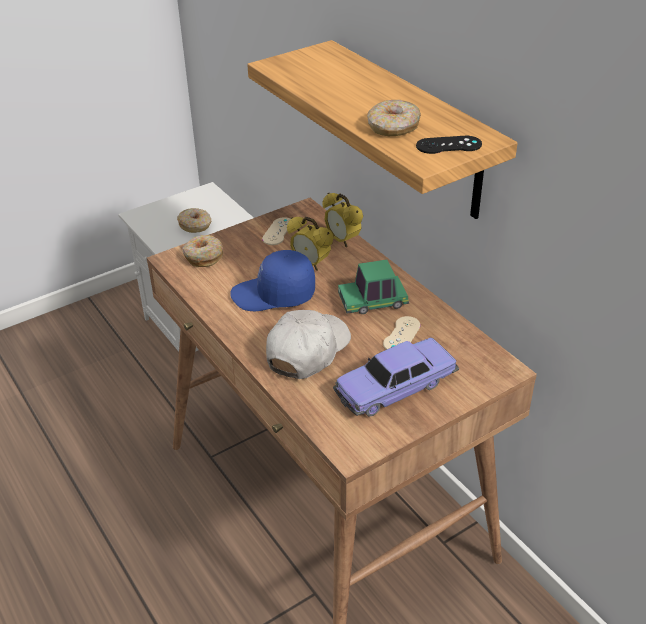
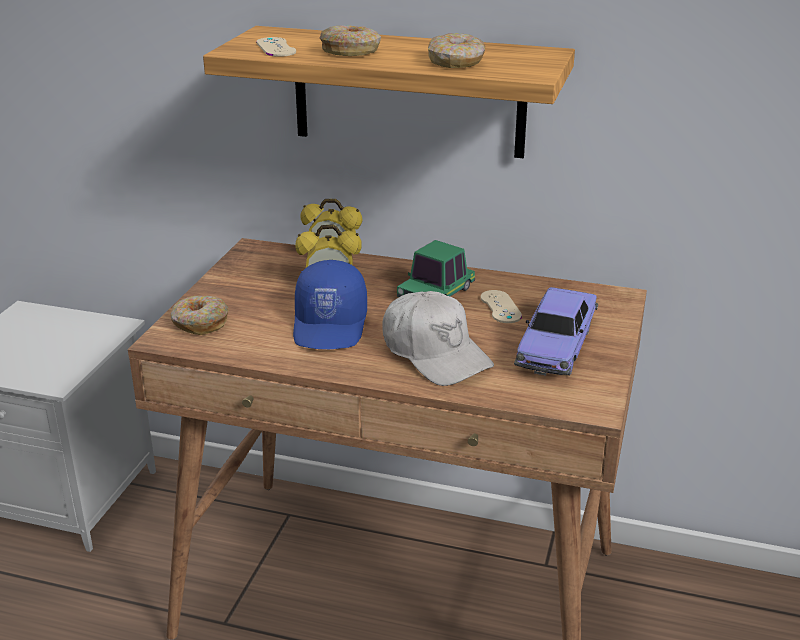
camera: 40 degrees left, 10 degrees down
(195, 225) = (52, 347): donut -> donut (351, 51)
(274, 295) = (331, 325): blue cap -> blue cap turned 45 degrees counterclockwise
(278, 231) = (252, 274): beige game controller -> beige game controller (276, 47)
(307, 351) = (435, 353): white cap -> white cap turned 150 degrees clockwise
(449, 145) = (528, 61): black game controller -> none

